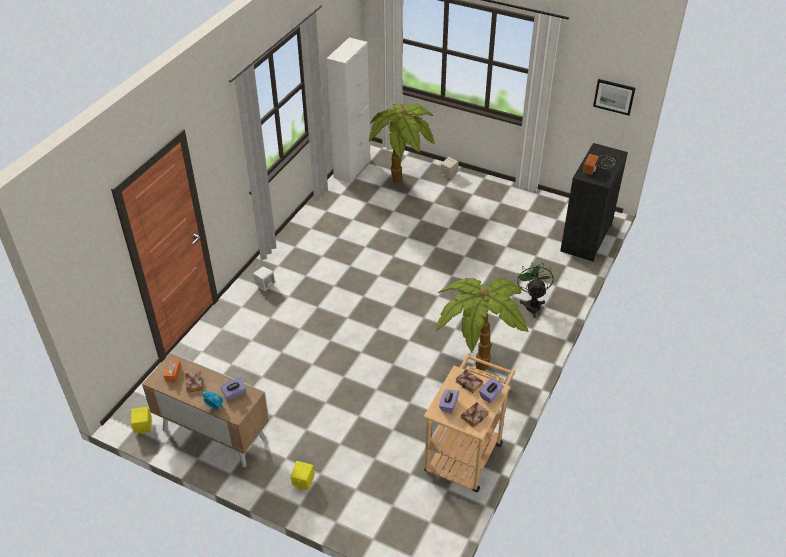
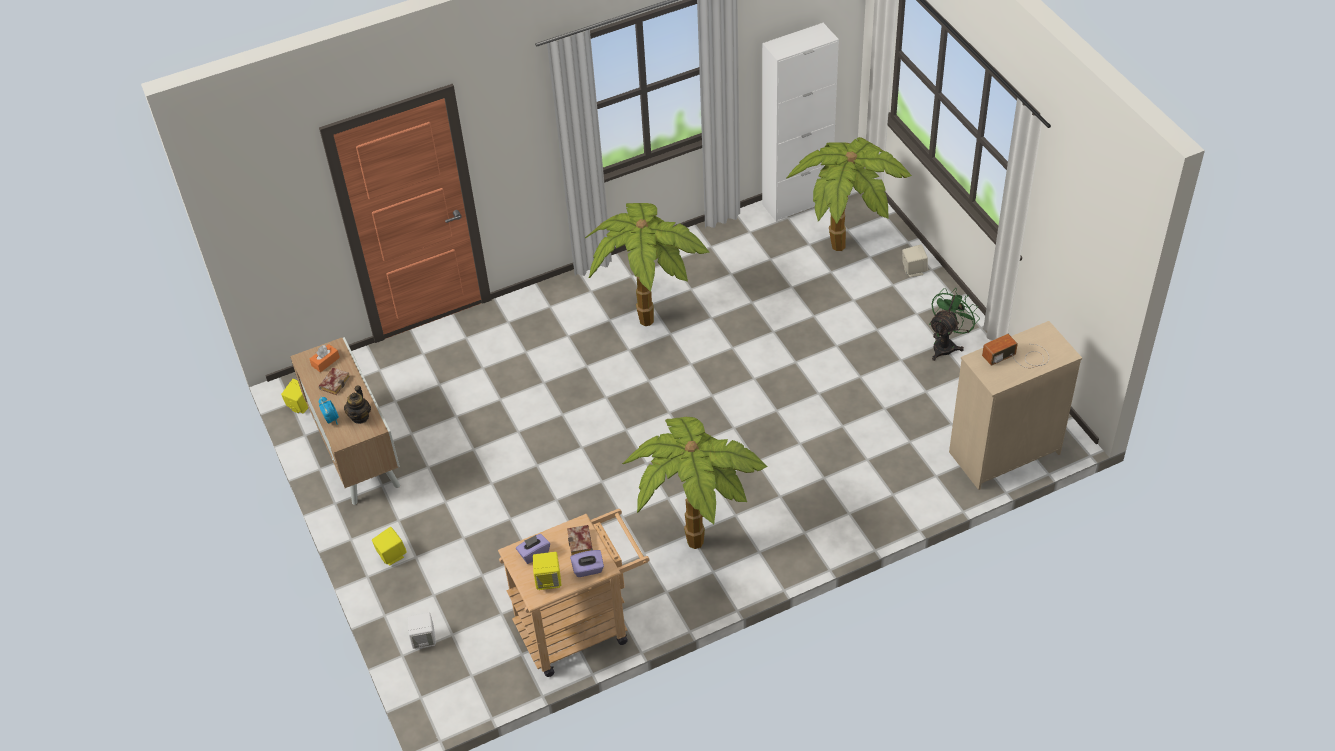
camera: 40 degrees right, 5 degrees up
(234, 394) = (360, 416): purple tissue box -> teapot
(265, 285) = (554, 308): white speaker -> white speaker (424, 639)
(326, 262) = (648, 315): none -> potted plant
(474, 415) = (548, 580): book -> yellow speaker
(532, 304) = (837, 501): green fan -> green fan (947, 344)
(585, 238) = (1004, 452): black dresser -> beige dresser
(614, 96) = (1098, 267): picture -> none

